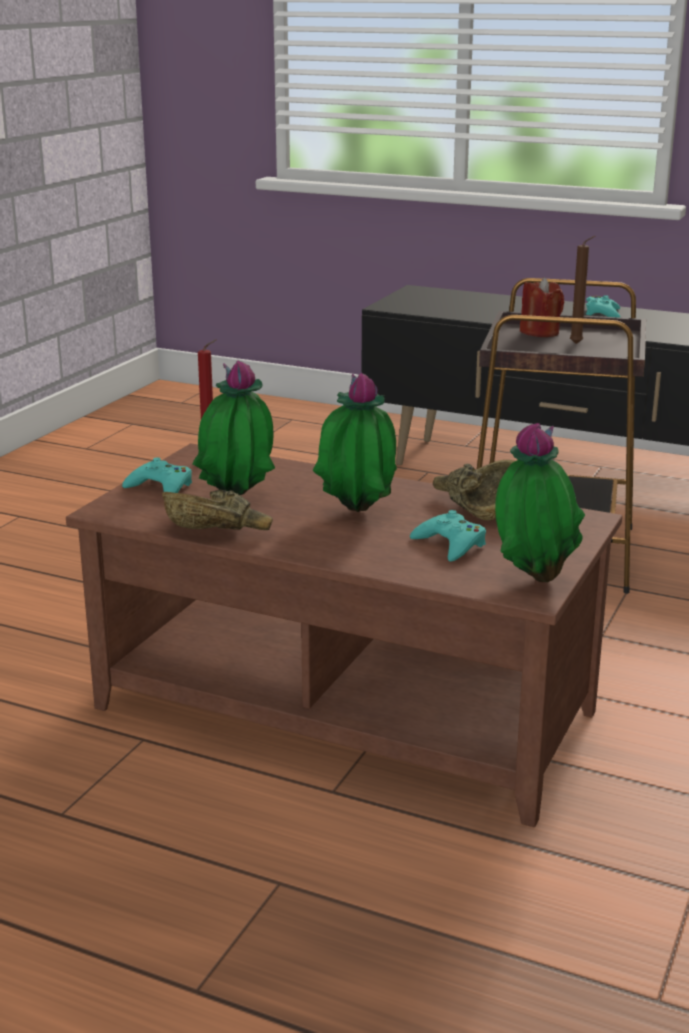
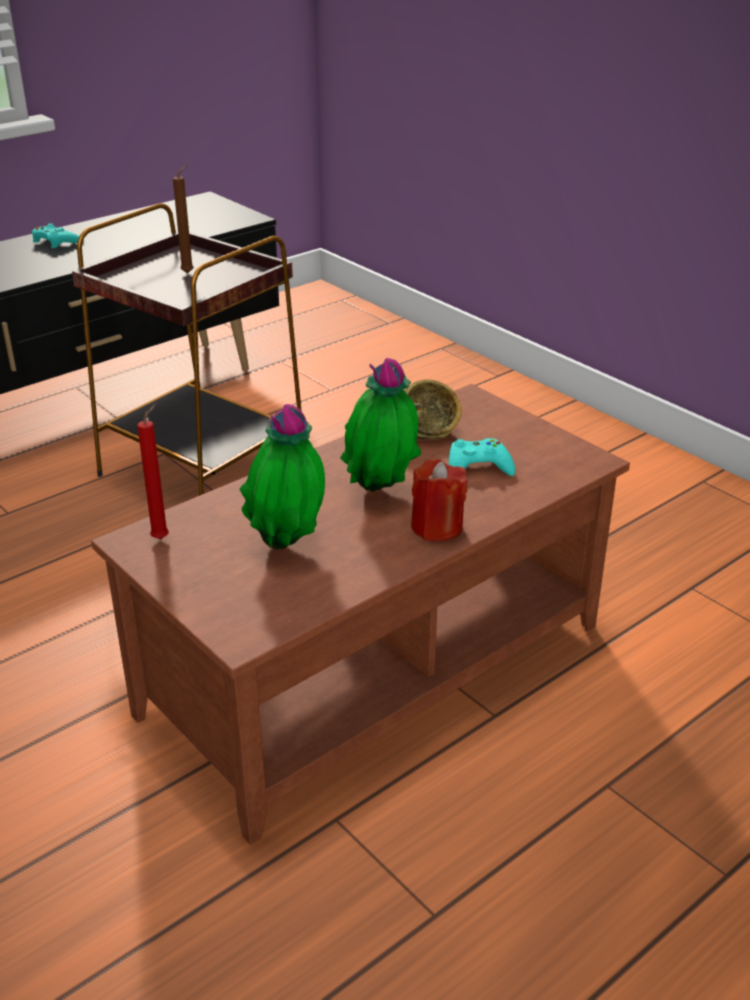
camera: 65 degrees left, 10 degrees up
(161, 487) = (209, 586): turquoise game controller -> none
(218, 531) = (360, 575): brown bowl -> none
(532, 579) = (566, 452): potted plant -> none
(540, 332) = (134, 276): red candle -> red candle (437, 527)

